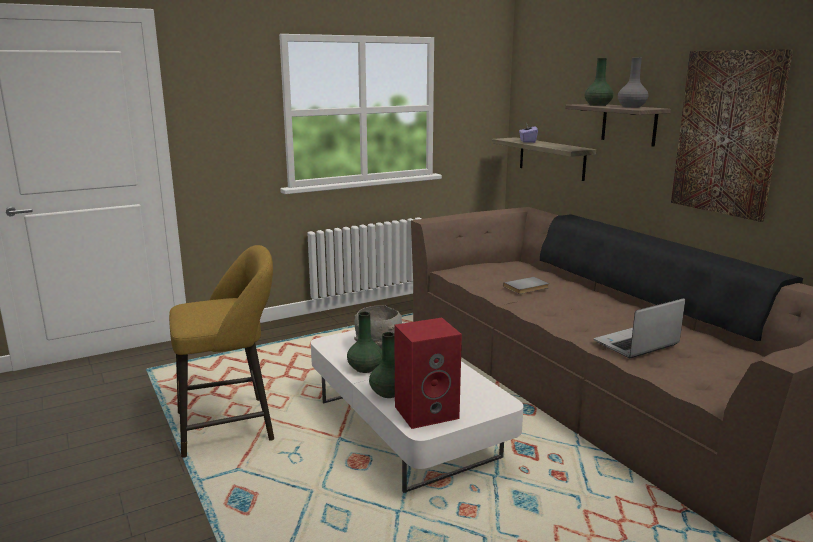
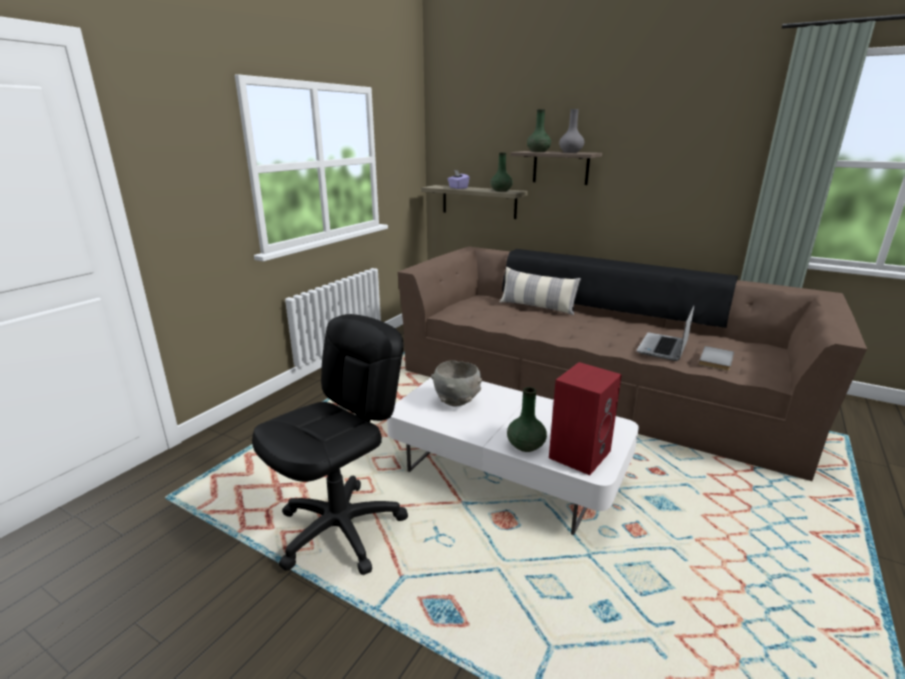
camera: 30 degrees left, 5 degrees up
(232, 425) = (341, 529): yellow stool -> black office chair
(365, 368) = (473, 427): green vase -> green vase (500, 191)
(527, 287) = (525, 317): grey book -> grey book (717, 360)
(563, 282) = (537, 307): none -> pillow
(727, 133) = (656, 171): picture -> none

